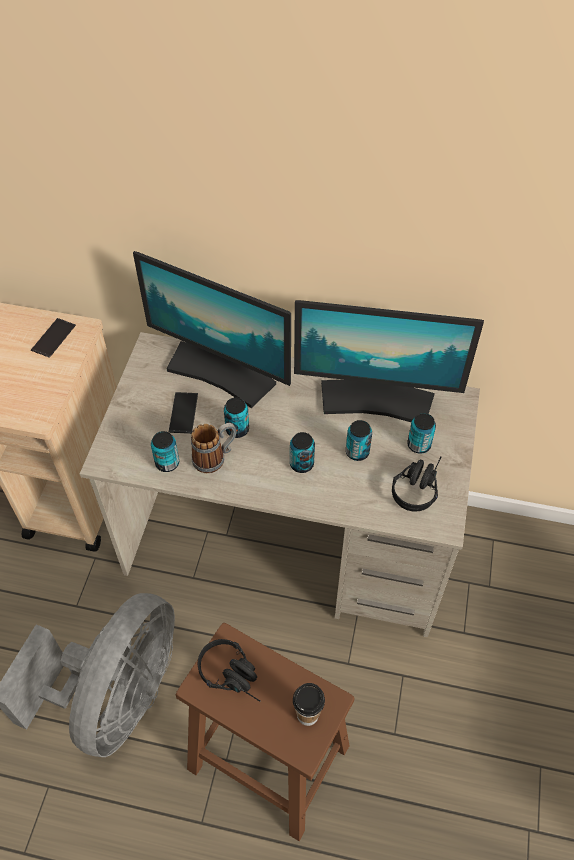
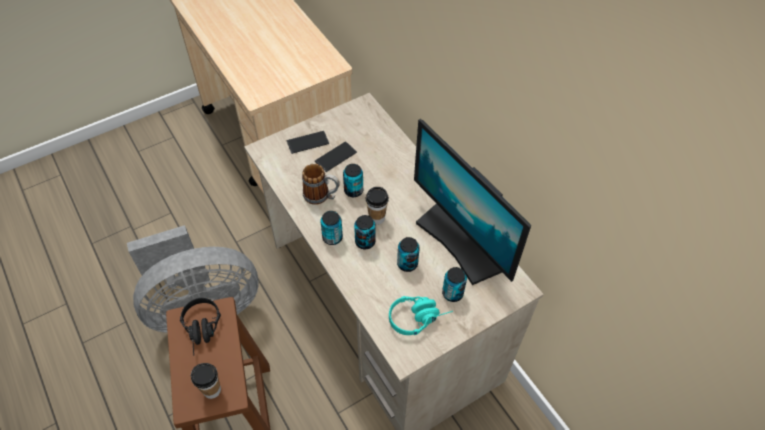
camera: 45 degrees right, 0 degrees up
(53, 338) = (315, 60): phone -> phone (307, 142)
(167, 463) = (293, 178): can -> can (332, 237)
(221, 372) = (385, 150): monitor -> none
(286, 436) = (377, 218): none -> cup
(417, 486) = (419, 317): black headphones -> turquoise headphones

